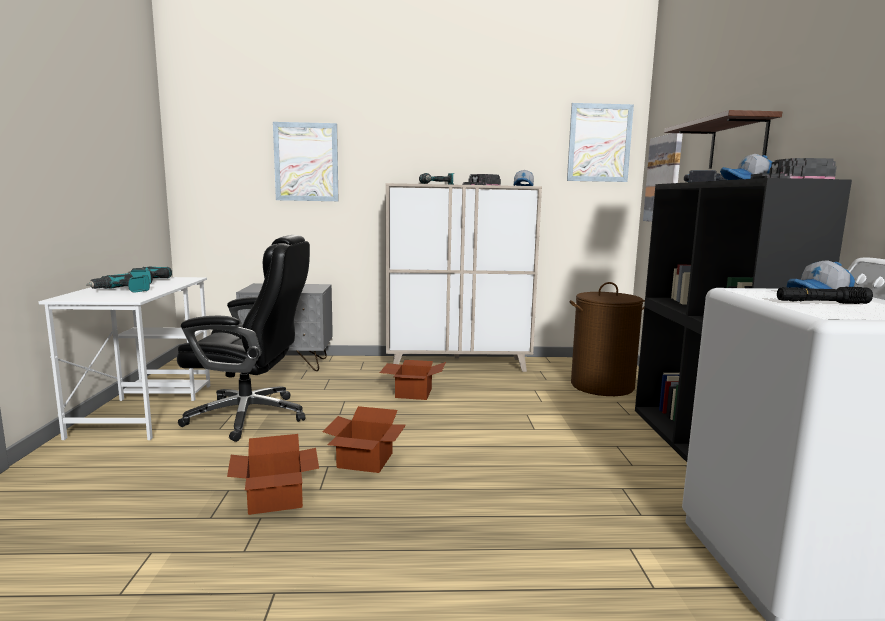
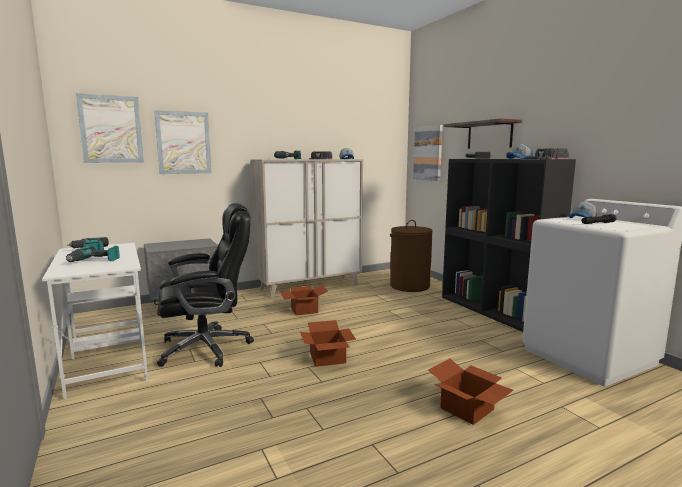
camera: 25 degrees left, 0 degrees up
(274, 499) = (300, 395): cardboard box -> cardboard box (467, 409)
(599, 143) = (383, 129): picture -> picture (111, 129)

